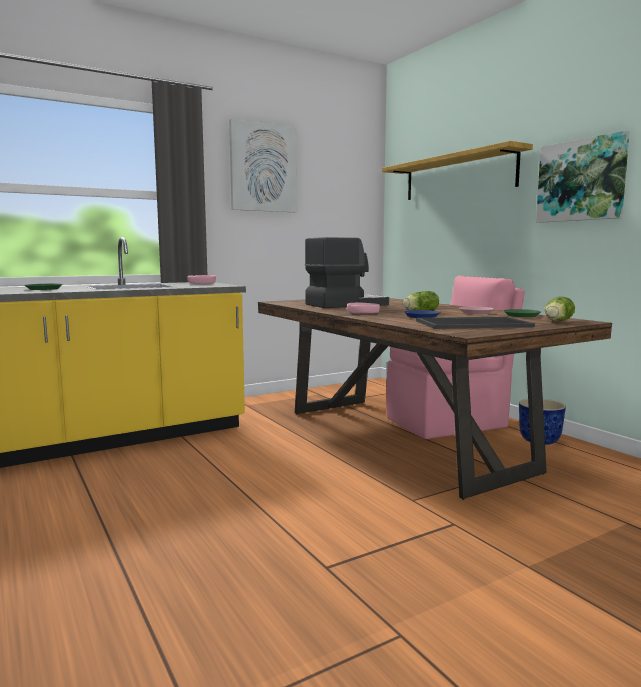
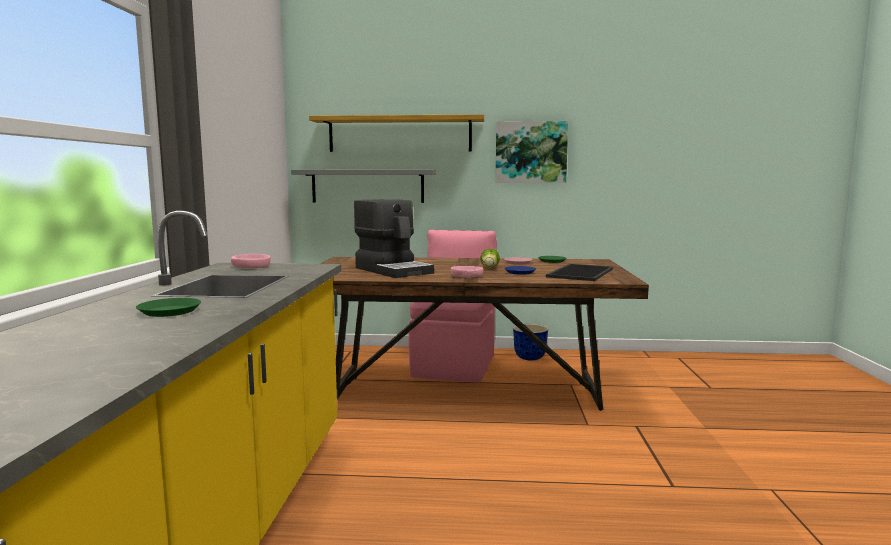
camera: 55 degrees left, 0 degrees up
(263, 168) = (219, 106): picture -> none
(345, 305) = (394, 270): coffee machine -> coffee machine turned 135 degrees clockwise
(432, 231) = (367, 186): none -> grey shelf
(557, 321) = (592, 263): lettuce -> none

